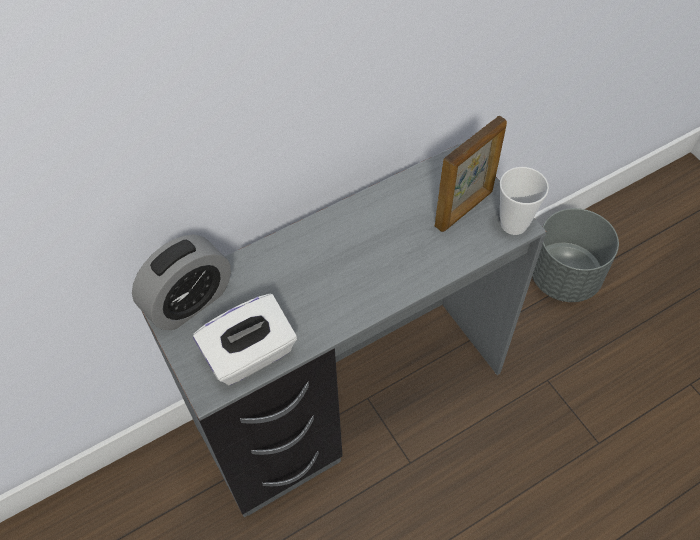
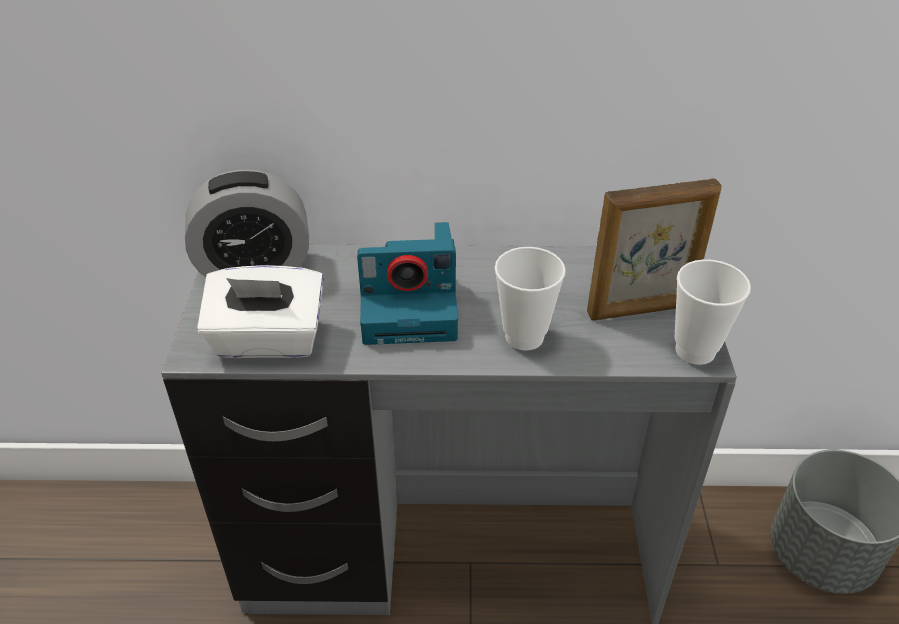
camera: 30 degrees right, 15 degrees down
(324, 279) = (412, 307): none -> camera
(410, 265) = (524, 337): none -> cup

